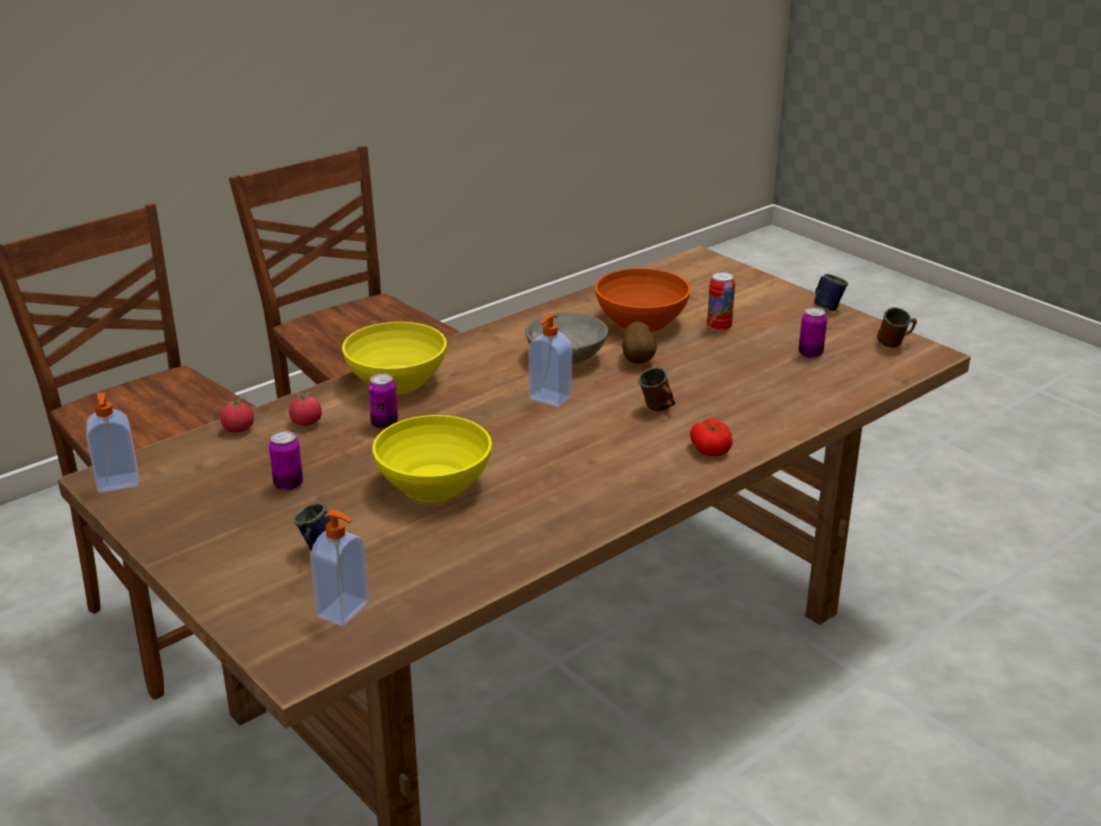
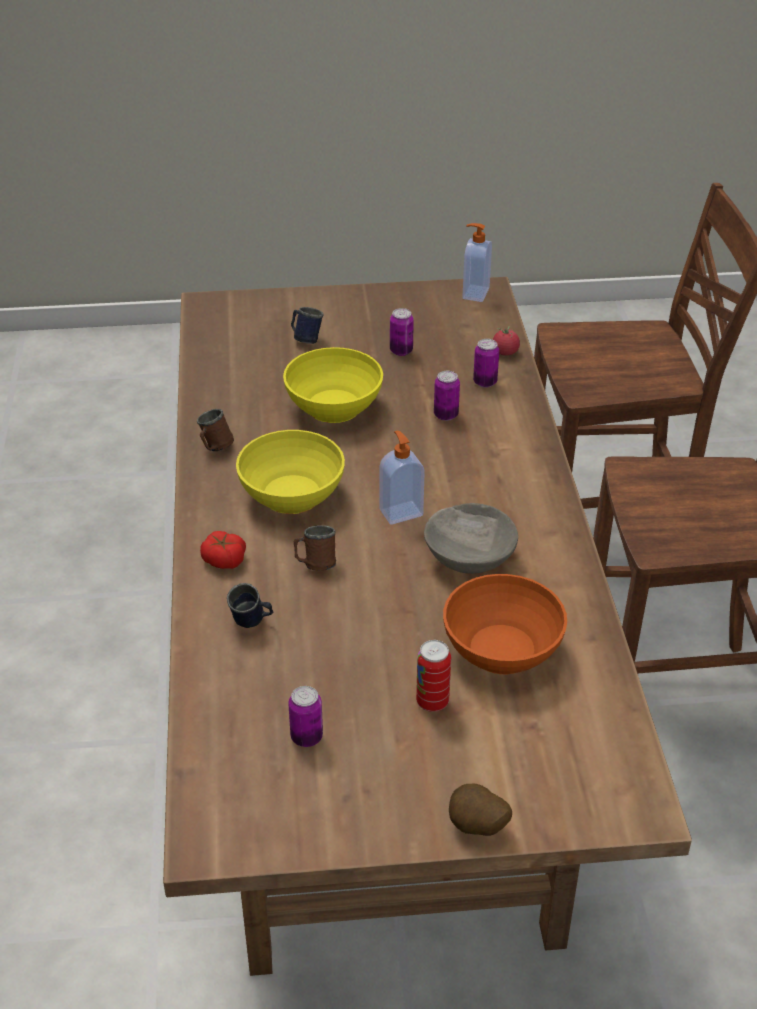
camera: 125 degrees right, 10 degrees up
(306, 423) = (485, 382): tomato -> can
(344, 610) = (236, 331): soap dispenser -> none
(395, 380) = (517, 445): yellow bowl -> yellow bowl (293, 494)
(638, 360) = (418, 601): potato -> potato (477, 828)
(826, 307) = (398, 836): blue mug -> blue mug (252, 623)
(895, 344) = (253, 829): brown mug -> brown mug (214, 448)

